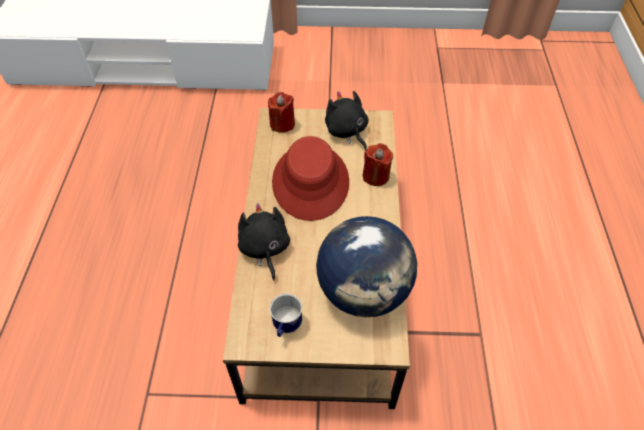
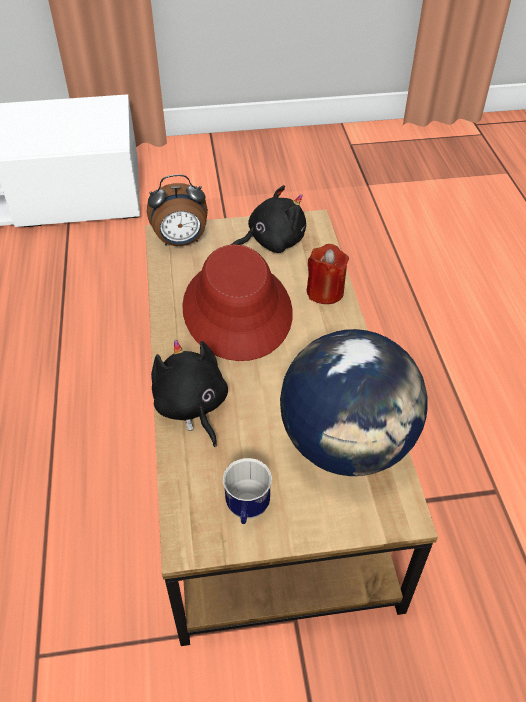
camera: 10 degrees left, 5 degrees down
(282, 124) = (181, 242): red candle -> alarm clock
(347, 132) = (272, 241): black plush toy -> black plush toy turned 105 degrees clockwise

